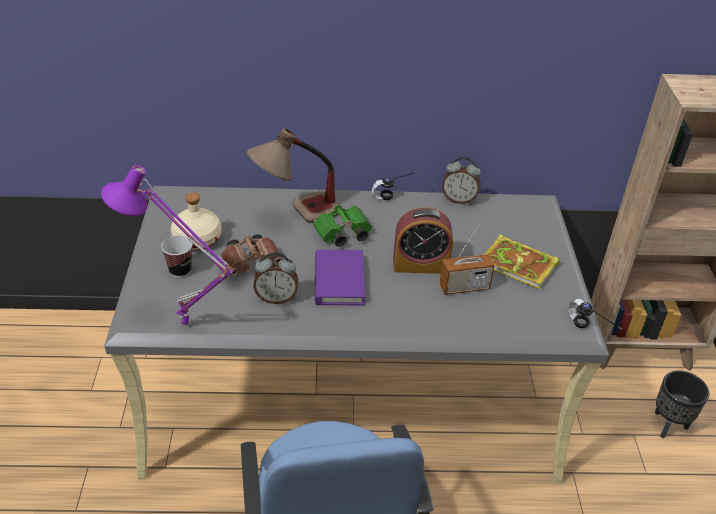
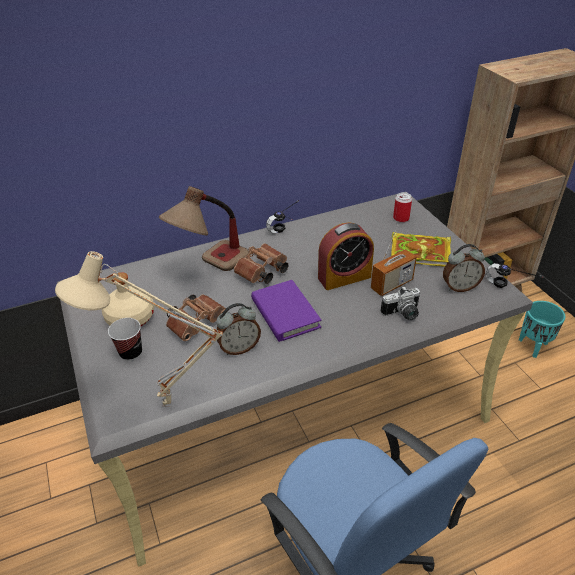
camera: 20 degrees left, 0 degrees up
(182, 328) = (166, 409): purple table lamp -> beige table lamp
(341, 235) = (262, 273): green binoculars -> brown binoculars
(454, 319) = (403, 314): none -> camera
(459, 199) = (338, 215): alarm clock -> alarm clock (459, 287)
(524, 223) = (401, 218): none -> can
(669, 425) = (534, 346): black planter -> turquoise planter

